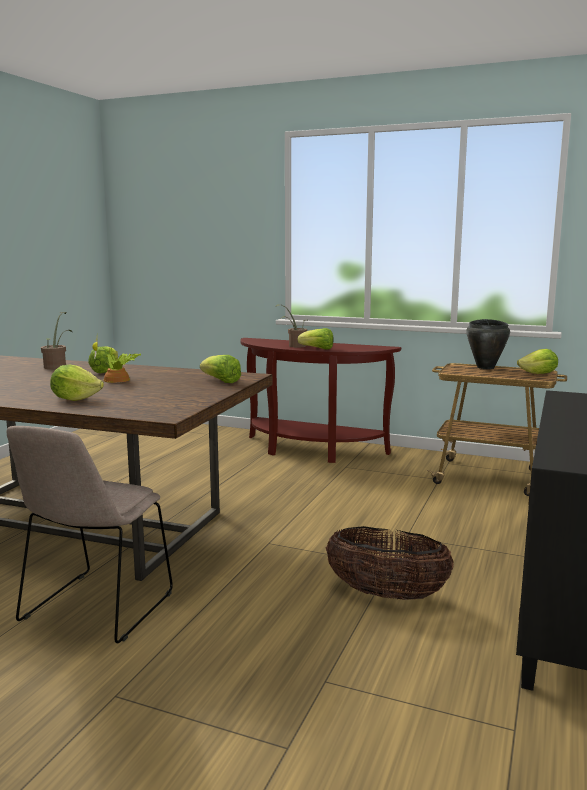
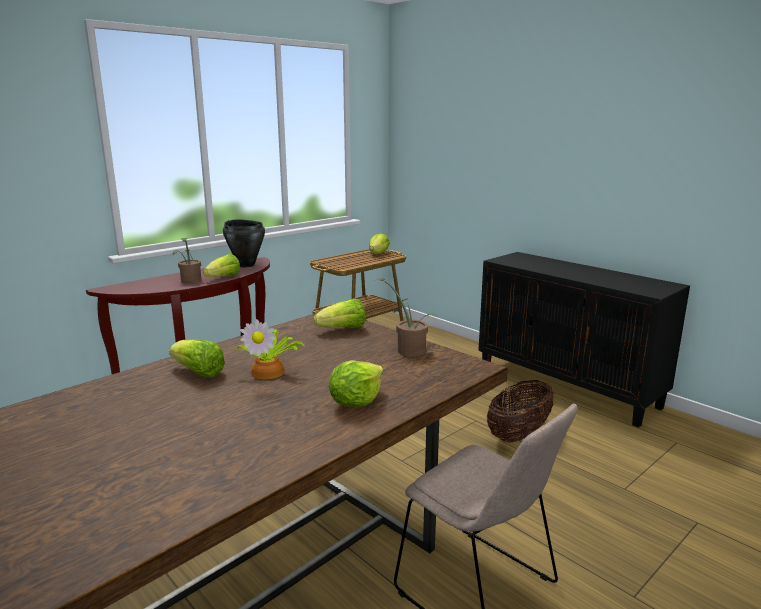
camera: 65 degrees left, 5 degrees up
(57, 366) = (108, 400): potted plant -> potted plant (408, 349)
(486, 367) = (341, 257): black cooking pot -> black cooking pot (246, 265)

